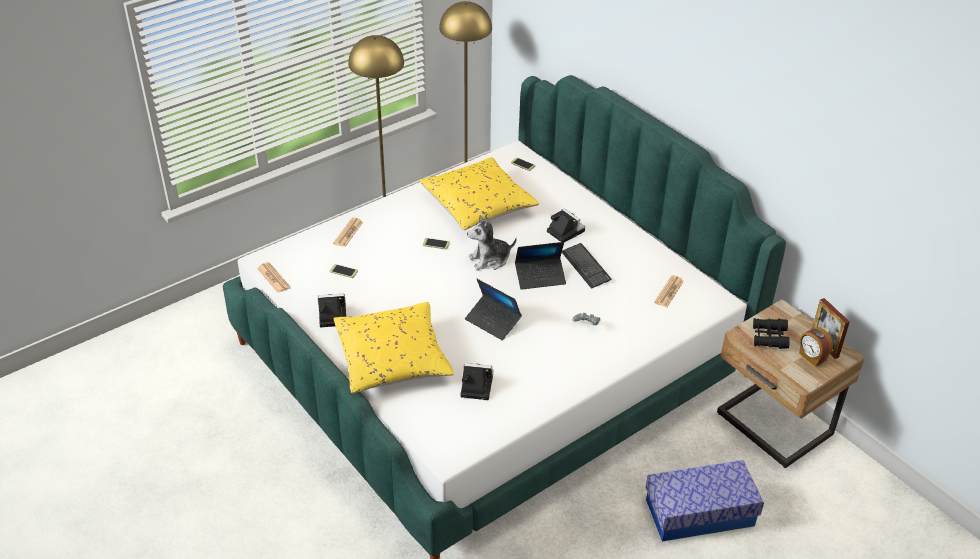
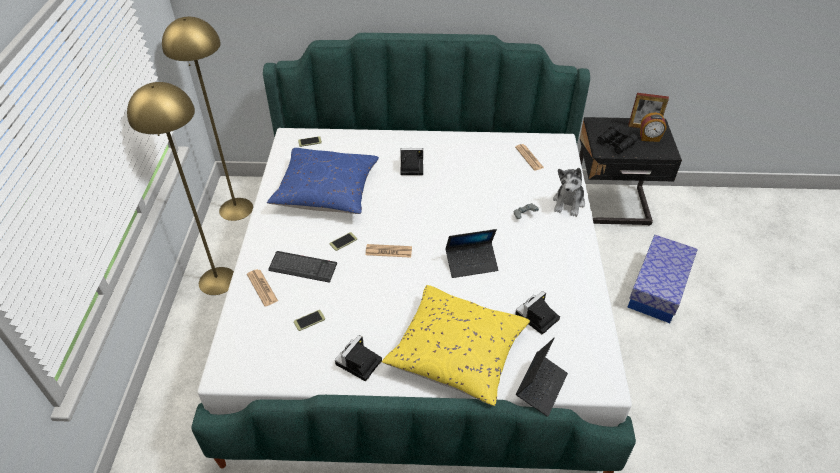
camera: 50 degrees left, 5 degrees up
(273, 278) = (259, 378): newspaper -> newspaper (388, 251)
(478, 205) = (326, 191): yellow pillow -> blue pillow
(490, 260) = (398, 223): plush toy -> plush toy (568, 203)
(540, 277) = (448, 208): laptop -> laptop (541, 387)
(585, 267) = (461, 179): keyboard -> keyboard (303, 268)
(772, 426) = (611, 208): beige nightstand -> black nightstand

